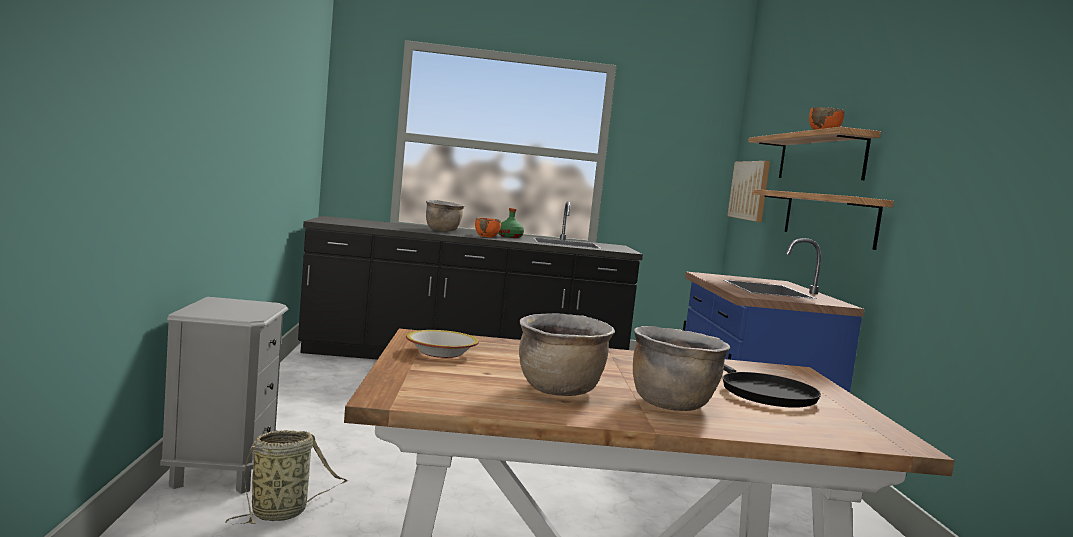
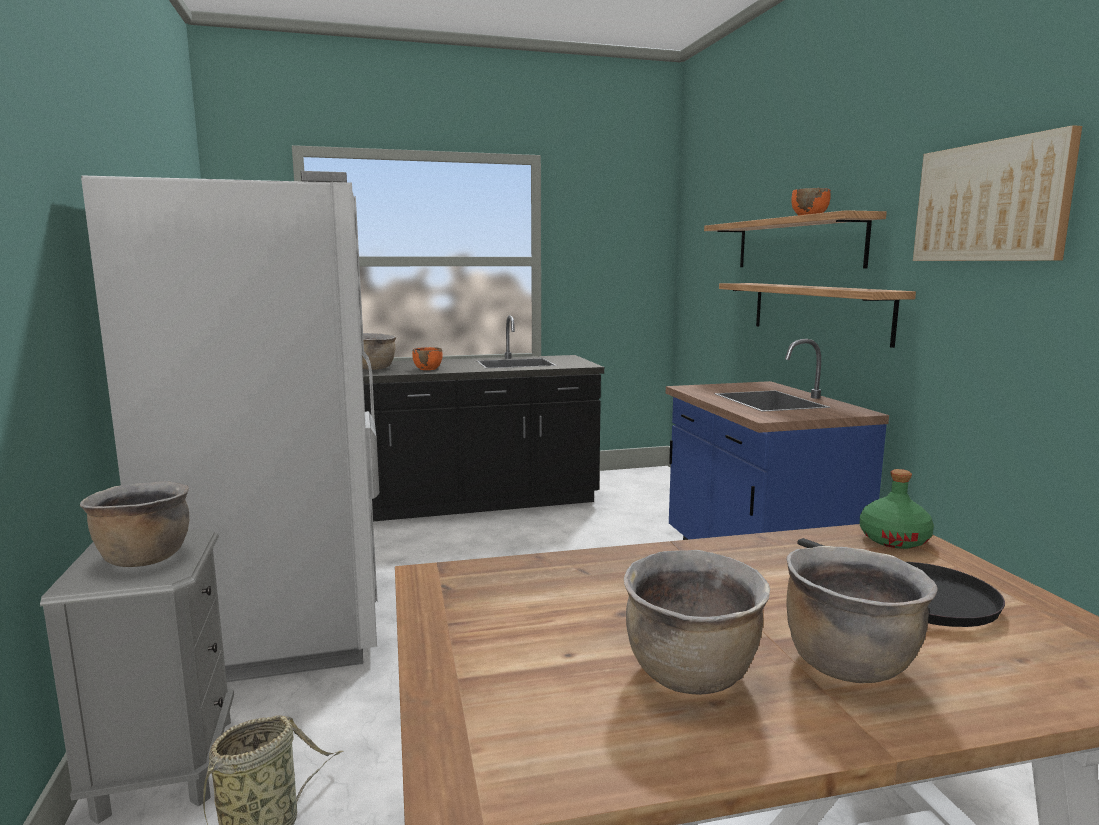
camera: 10 degrees left, 5 degrees up
(235, 309) = (143, 558): none -> brown cooking pot
(329, 406) = (282, 614): none -> white fridge
(441, 352) = (479, 615): bowl -> none
(510, 237) = (452, 364): green bottle -> green bottle (894, 539)
(750, 190) = (700, 281): picture -> picture (991, 202)

